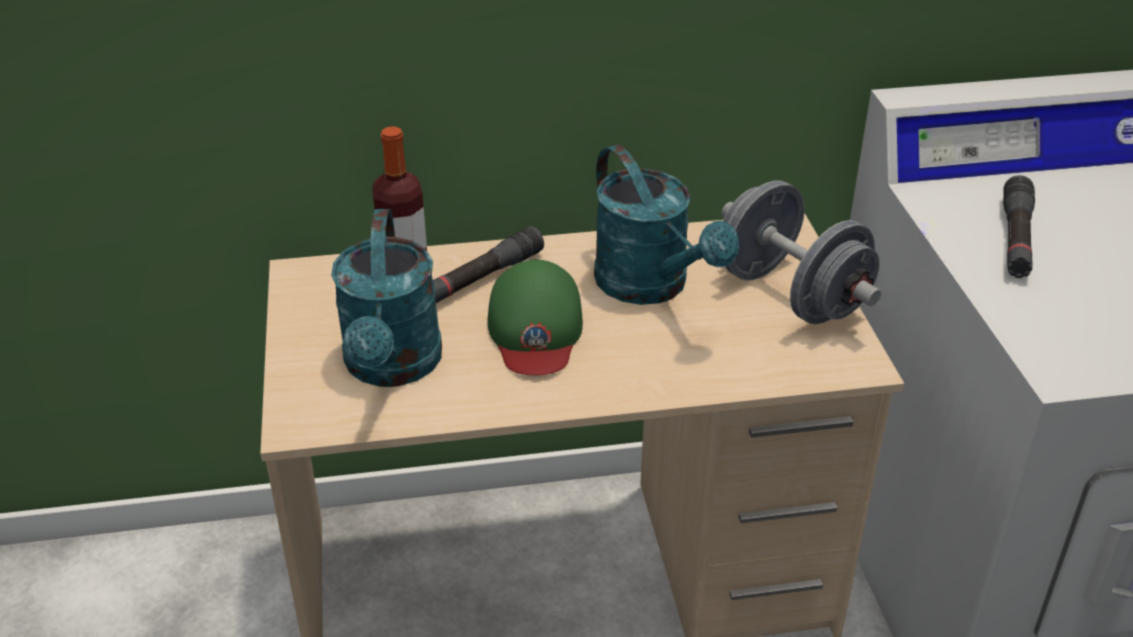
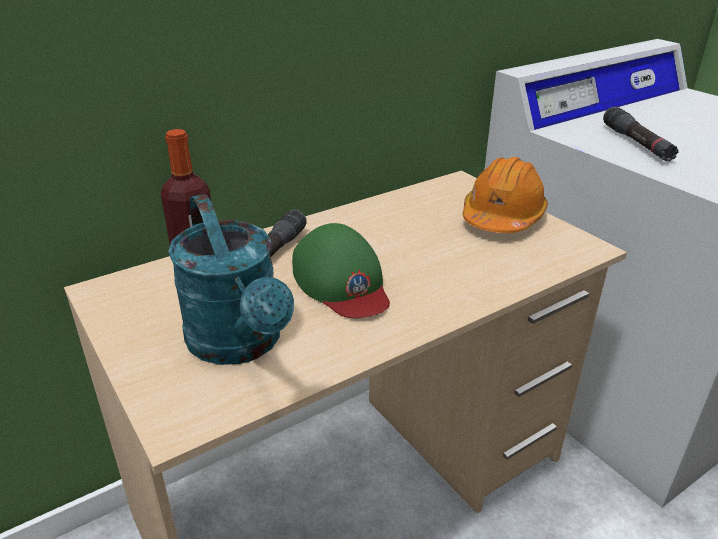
camera: 25 degrees left, 5 degrees down
(652, 287) = (404, 233): turquoise watering can -> none
(791, 295) = (502, 217): grey dumbbell -> orange hard hat

